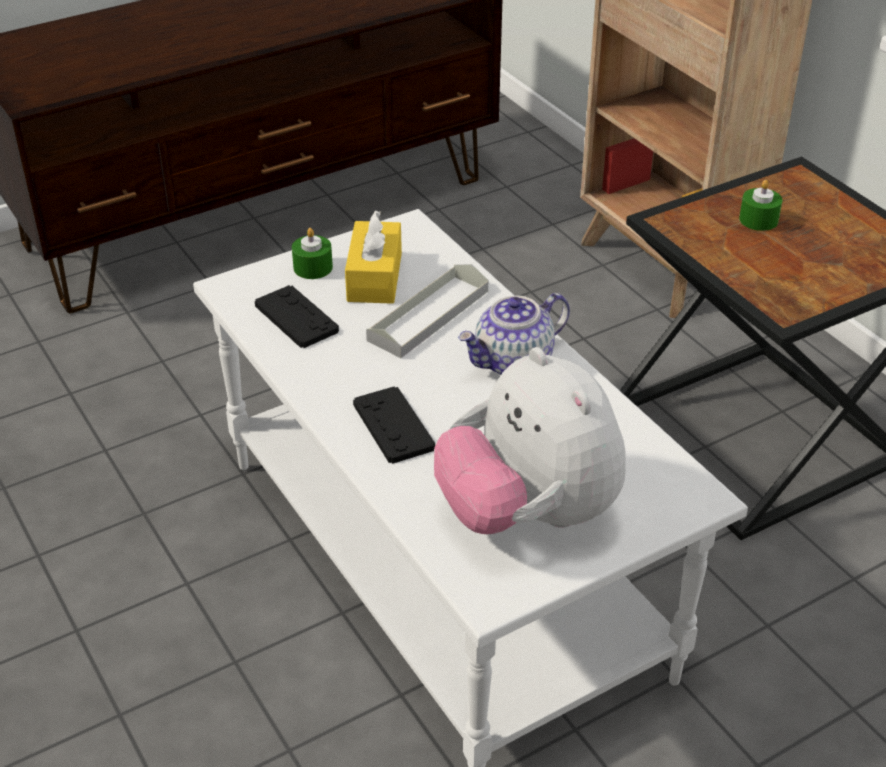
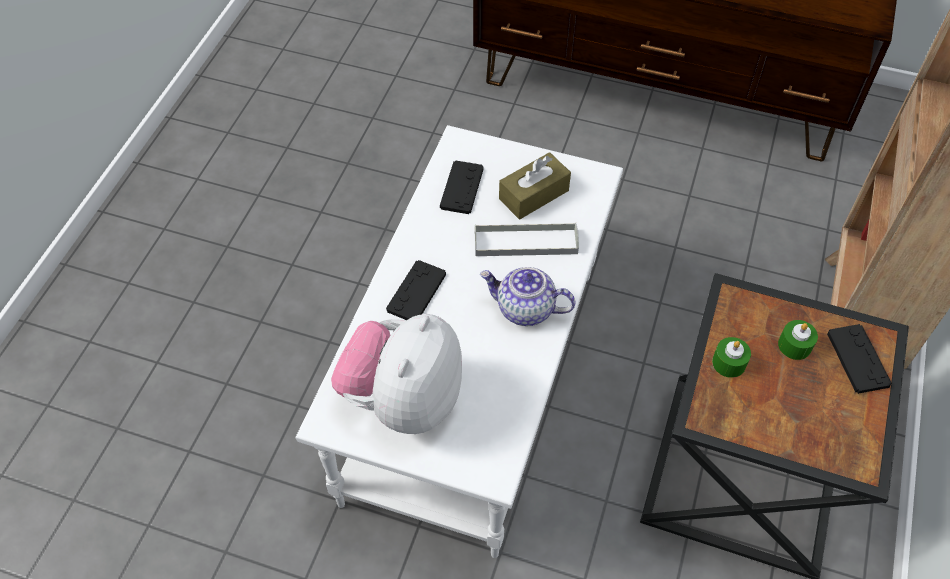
camera: 50 degrees right, 15 degrees up
(313, 267) = (512, 162): green candle -> green candle (729, 363)
(374, 277) = (533, 194): yellow tissue box -> brown tissue box
(809, 197) = (857, 359): none -> black game controller

